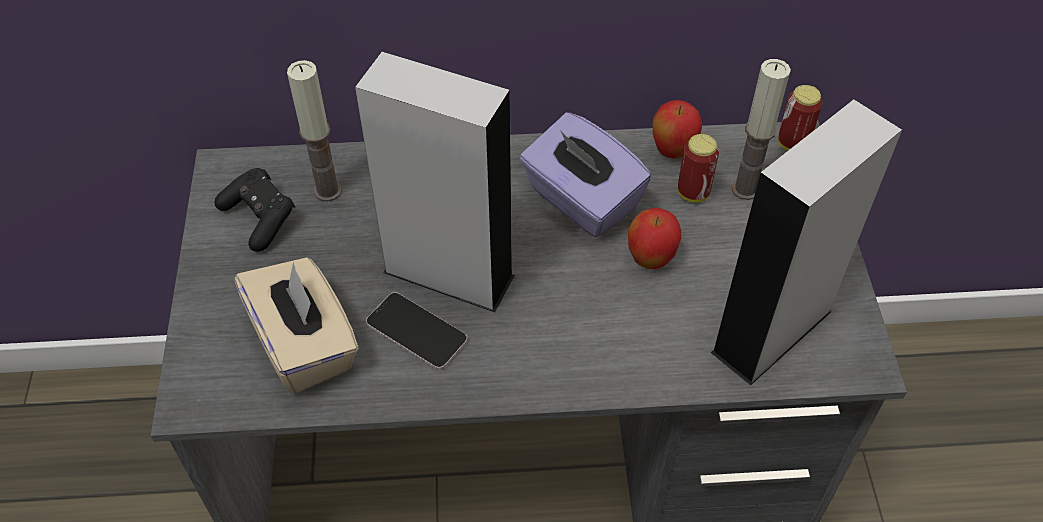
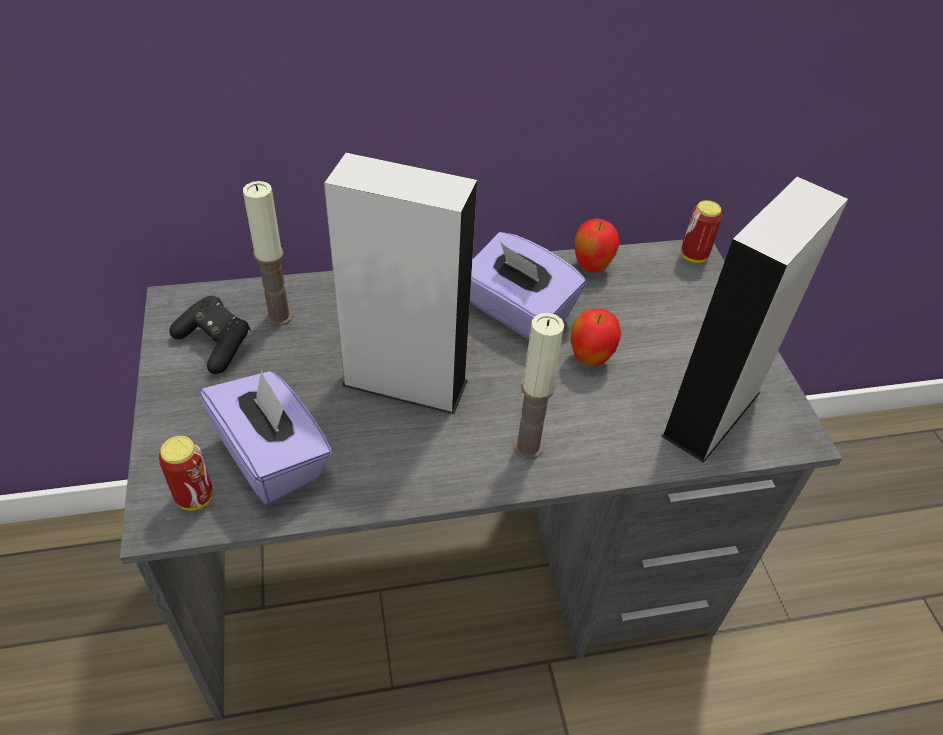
camera: 10 degrees left, 5 degrees down
(305, 345) = (273, 457): beige tissue box -> purple tissue box
(416, 331) = (381, 436): phone -> none
(693, 193) = (616, 300): can -> can (194, 497)
(745, 189) = (661, 295): candle -> candle (528, 447)

